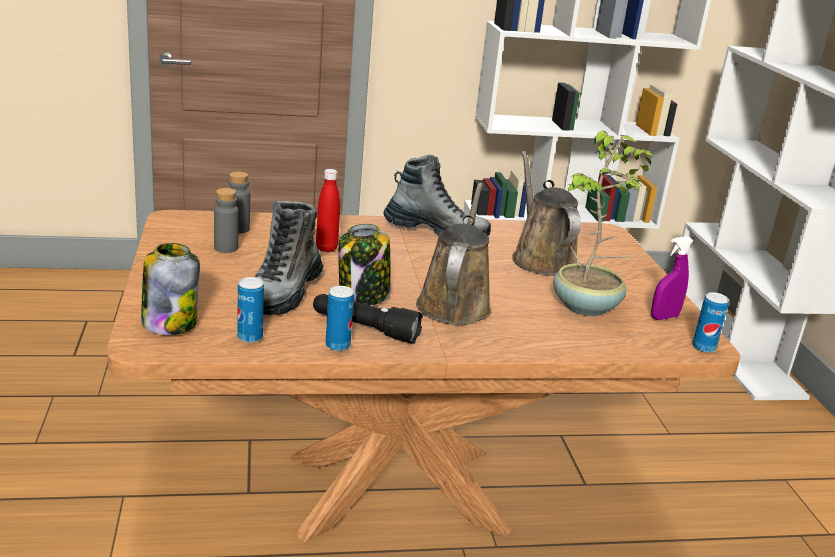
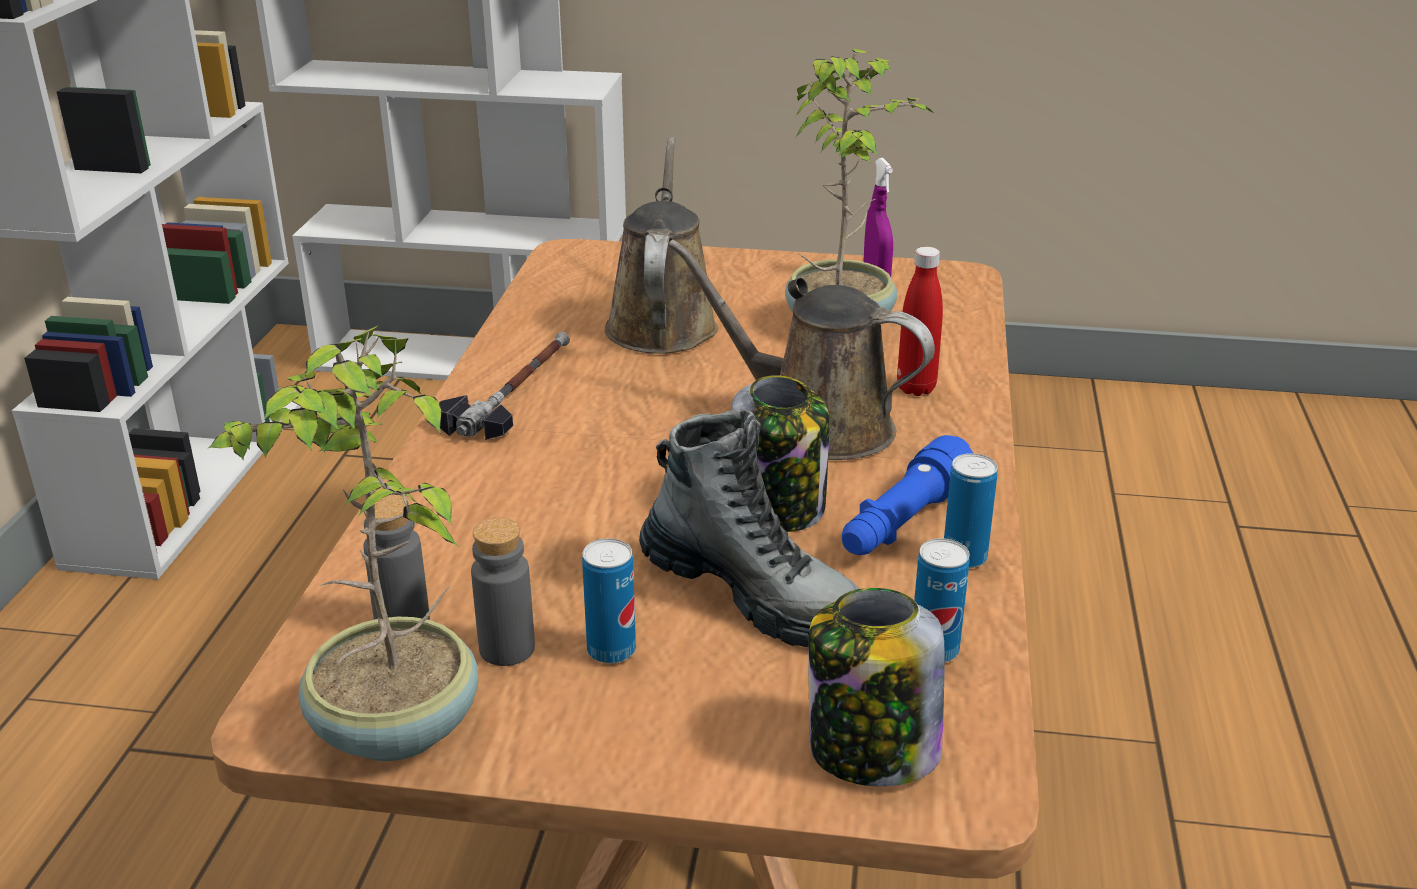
camera: 70 degrees left, 5 degrees up
(170, 234) = (393, 731): none -> potted plant
(326, 248) = (554, 519): red bottle -> red bottle (916, 388)
(364, 329) = (903, 523): black flashlight -> blue flashlight
(436, 231) = (513, 392): boot -> hammer
(541, 258) = (662, 323): brown watering can -> brown watering can turned 90 degrees clockwise
(703, 347) = (963, 278): can -> can (611, 650)

